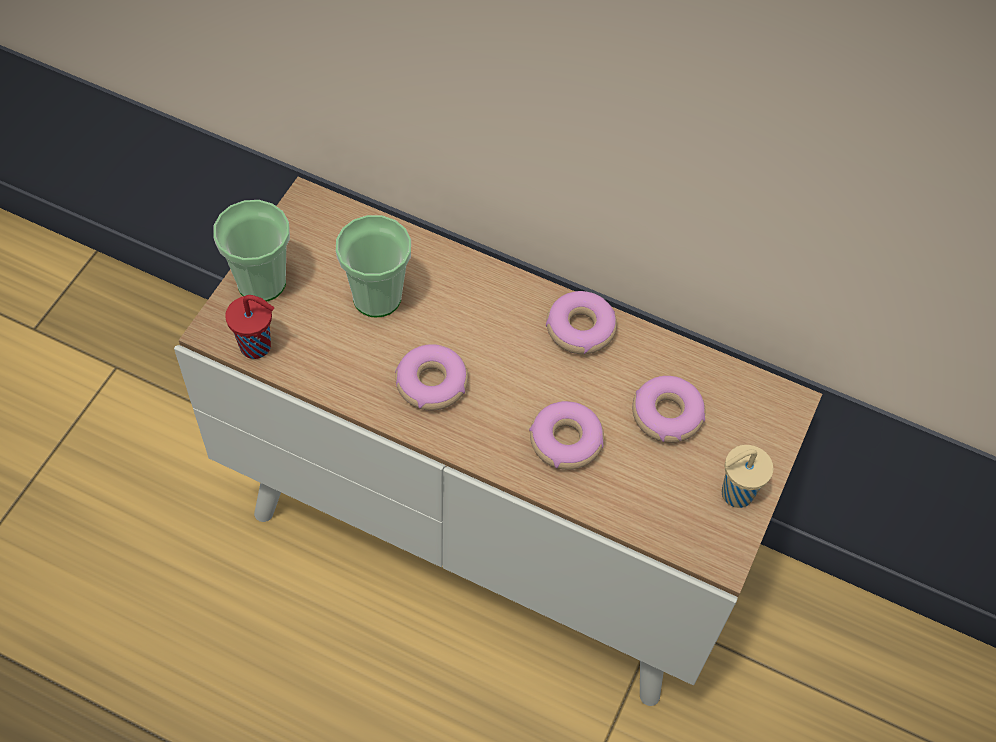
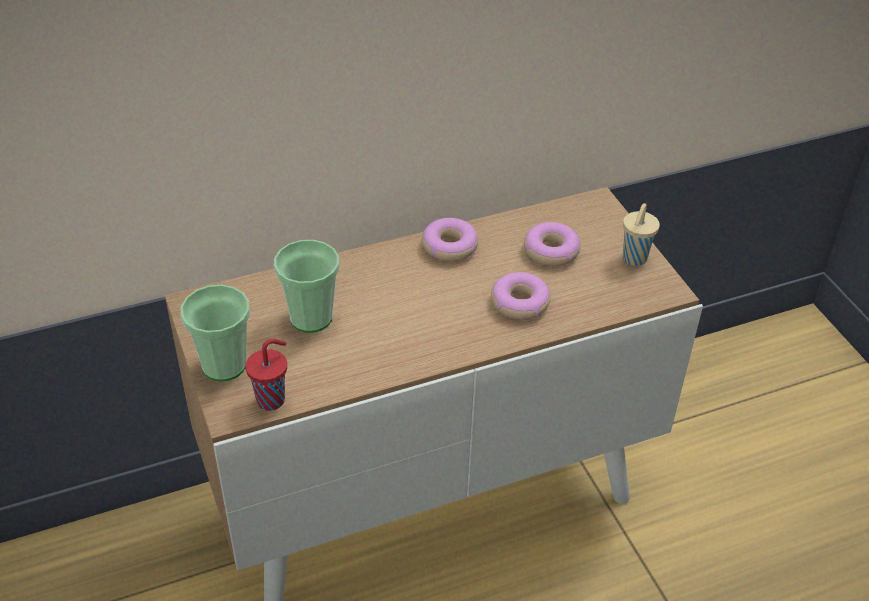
camera: 45 degrees left, 15 degrees down
(431, 383) = (407, 334): donut -> none

